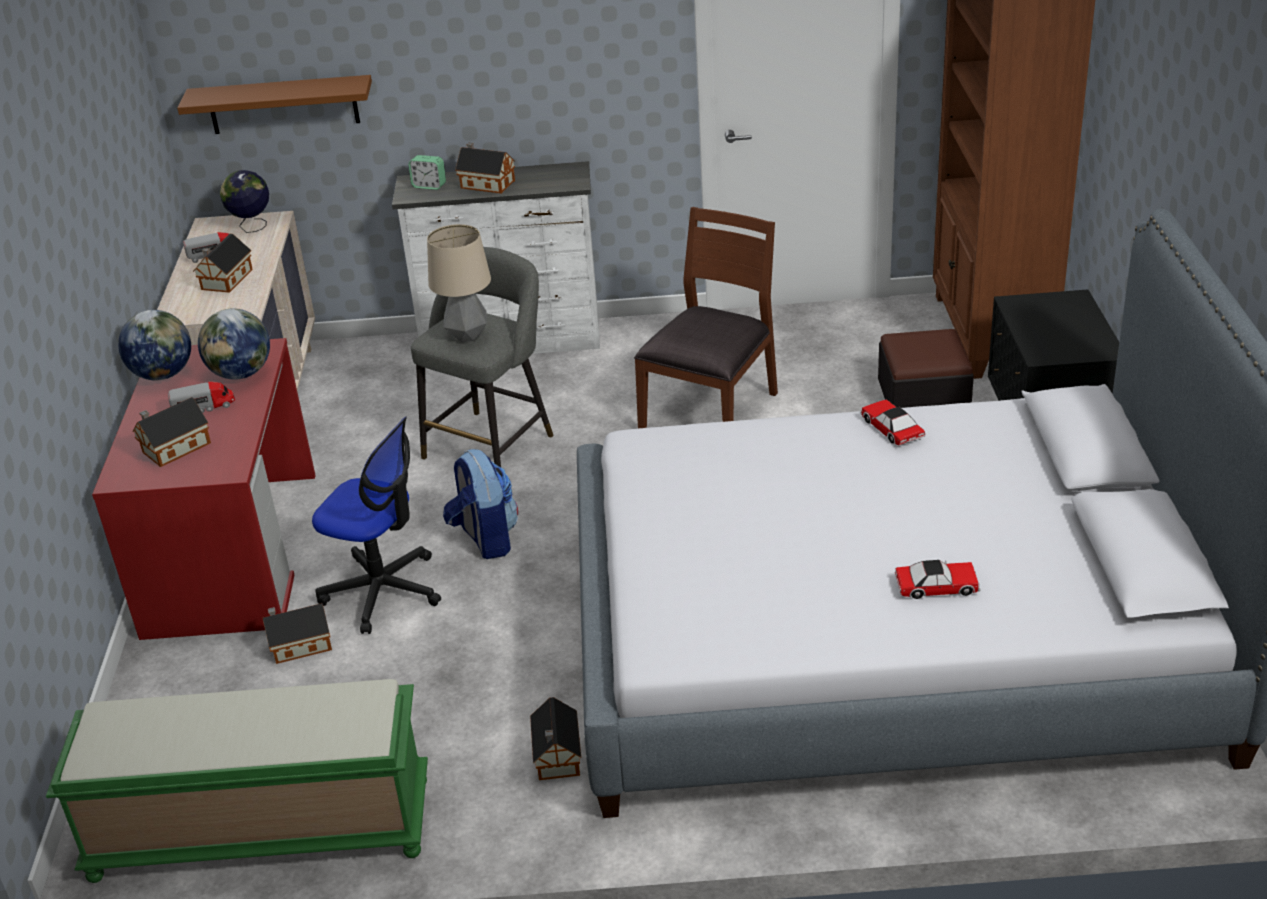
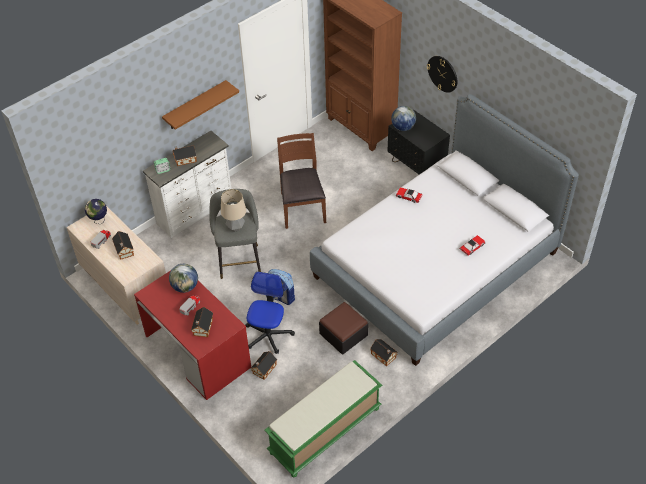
camera: 40 degrees left, 15 degrees up
(163, 374) = (155, 302): globe -> globe (403, 127)
(283, 104) = (97, 165): brown shelf -> brown shelf (195, 105)
(383, 591) = (268, 335): office chair -> office chair turned 60 degrees counterclockwise
(923, 396) = (364, 166): ottoman -> ottoman (343, 334)
(1141, 164) = (442, 73): none -> wall clock

